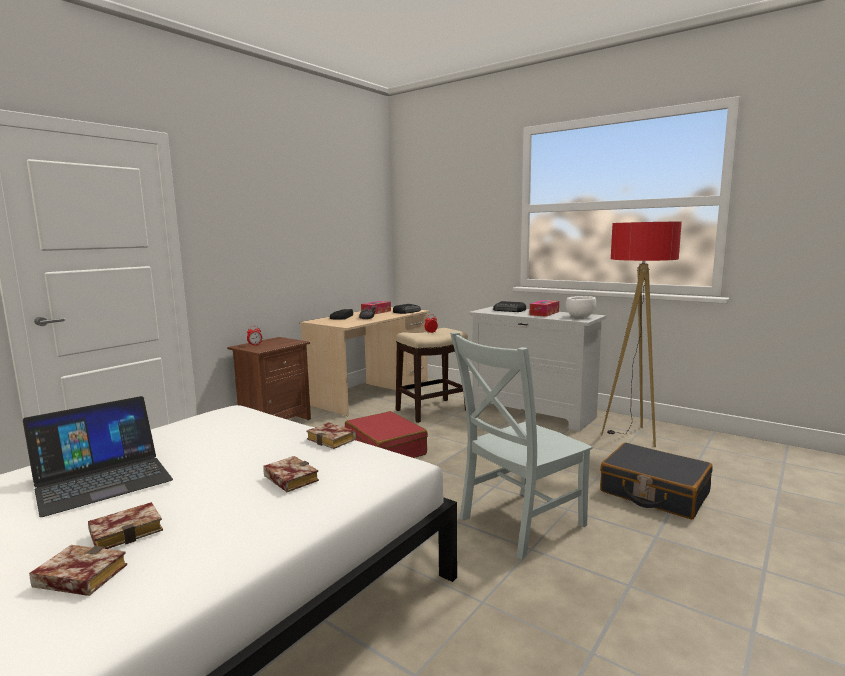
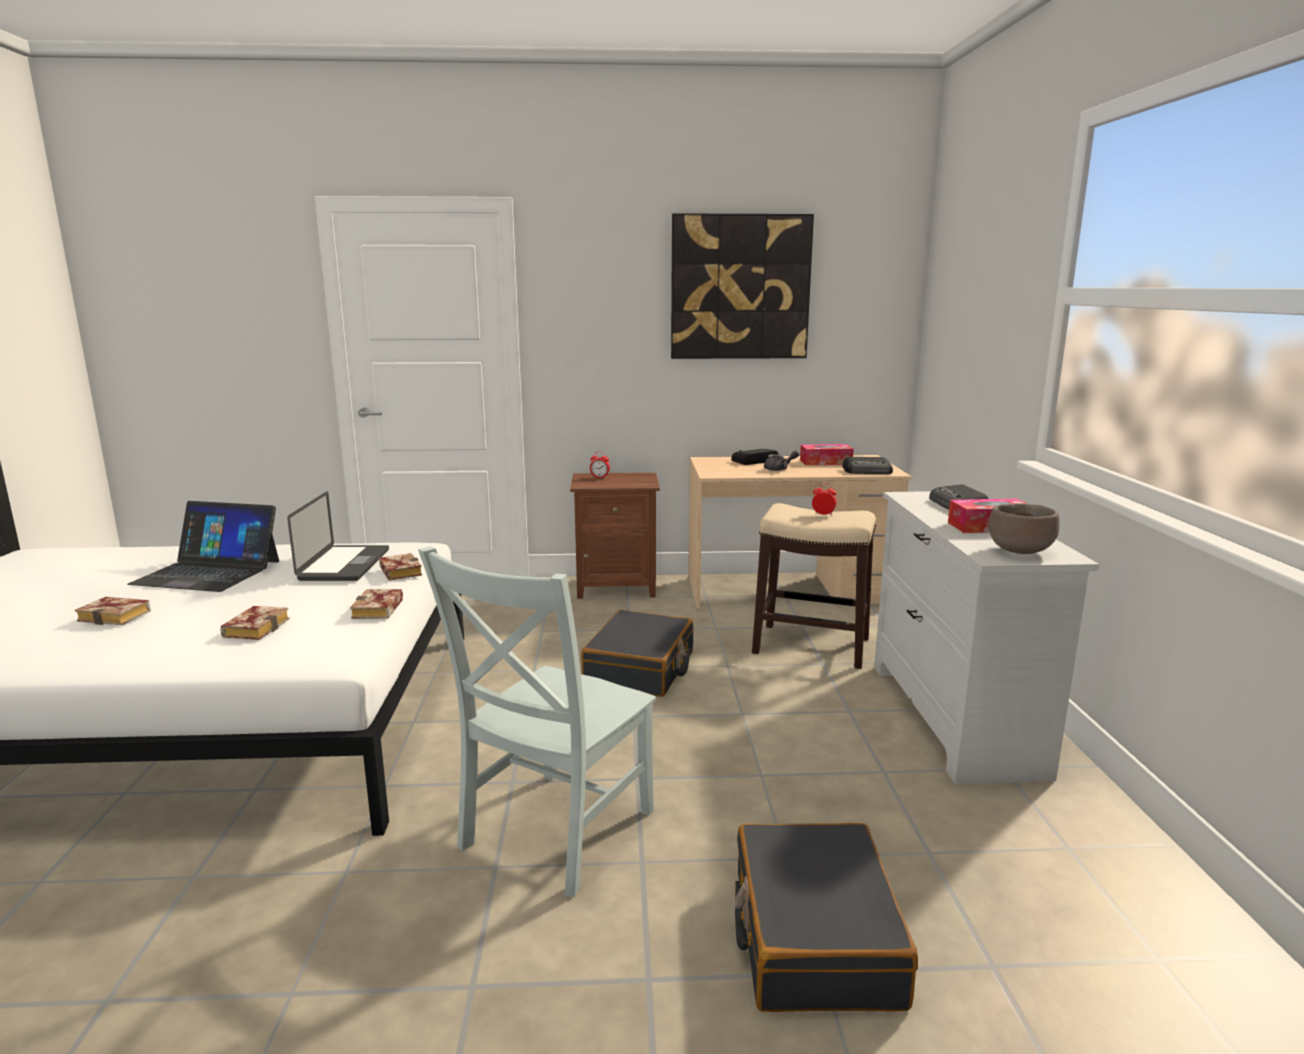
camera: 50 degrees right, 5 degrees up
(76, 578) = (39, 631): book -> book (398, 571)
(213, 434) = (344, 565): none -> laptop
(313, 209) = (740, 287): none -> picture
(386, 449) = (640, 669): red suitcase -> black suitcase
(518, 523) = (552, 833): grey chair -> grey chair turned 75 degrees counterclockwise
(580, 317) = (1020, 552): white bowl -> brown bowl
(631, 436) = (1036, 845): floor lamp -> none

